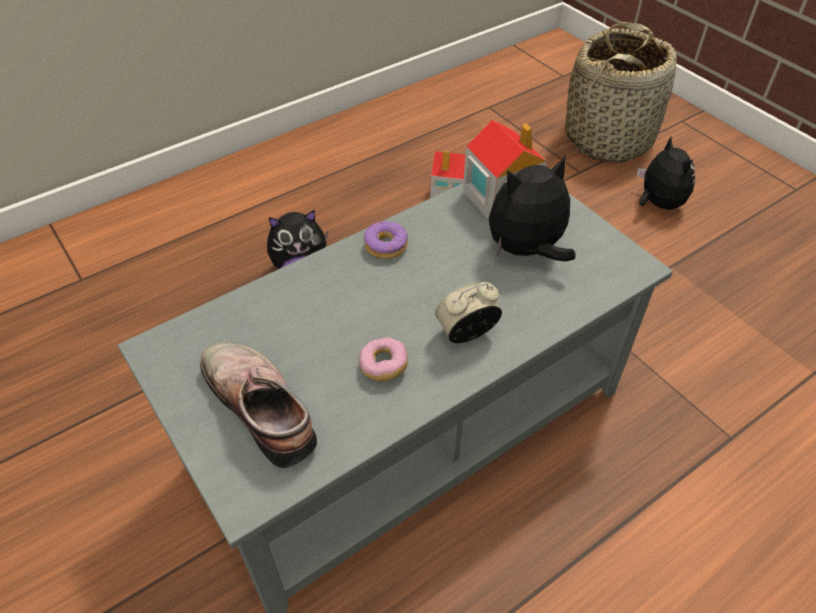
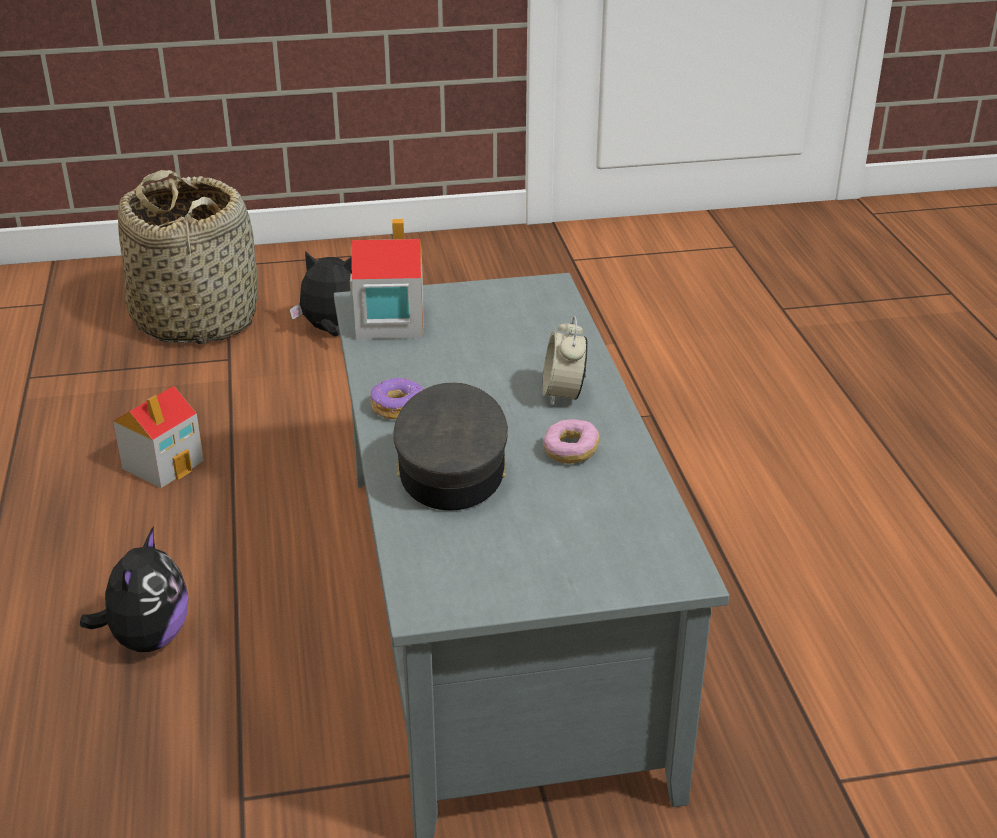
camera: 65 degrees left, 15 degrees down
(264, 404) = (569, 538): shoe -> none
(323, 303) = (451, 468): none -> grey cap
(526, 250) = (480, 331): plush toy -> none

